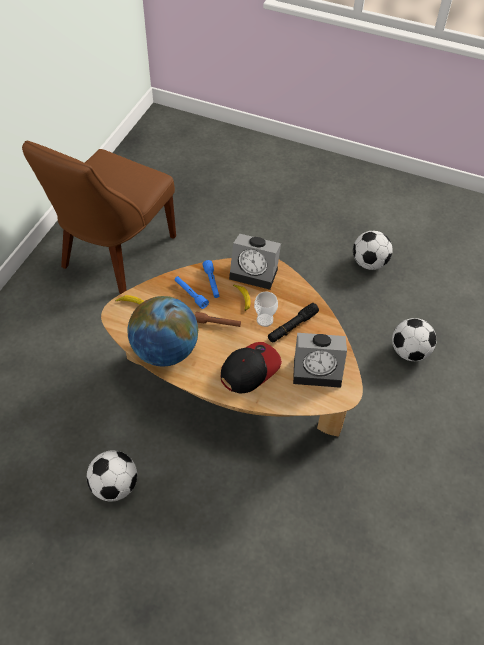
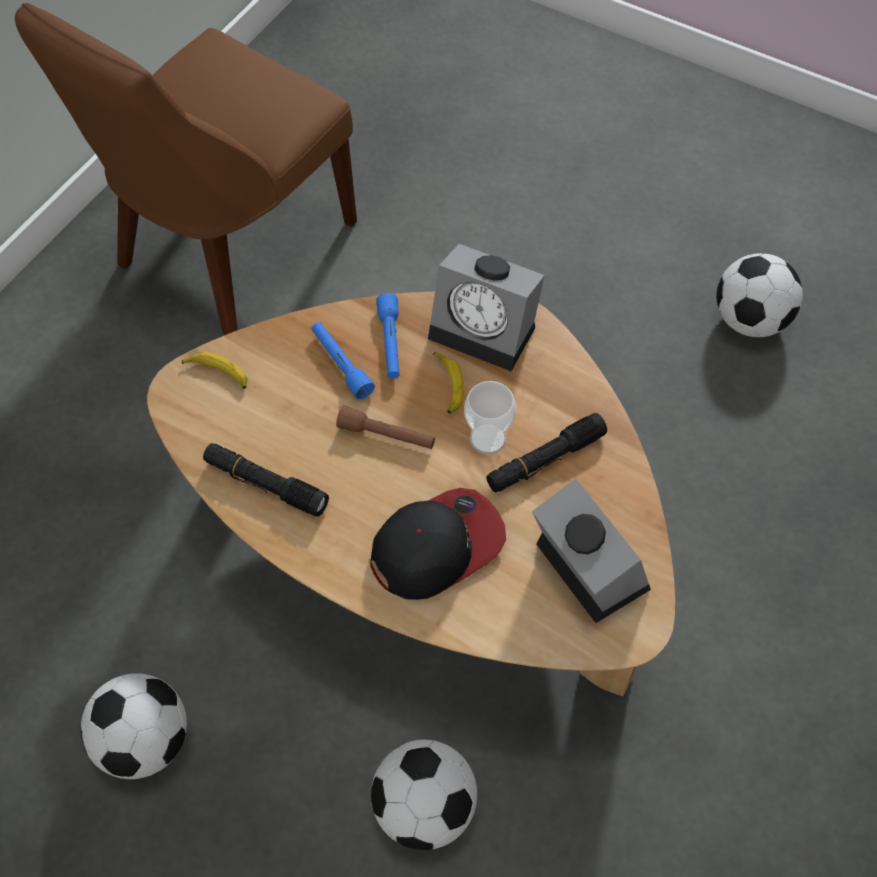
camera: 10 degrees right, 5 degrees up
(165, 351) = (265, 484): globe -> black flashlight
(319, 370) = (585, 566): alarm clock -> alarm clock turned 135 degrees counterclockwise
(409, 352) = (805, 527): football -> football (424, 809)

